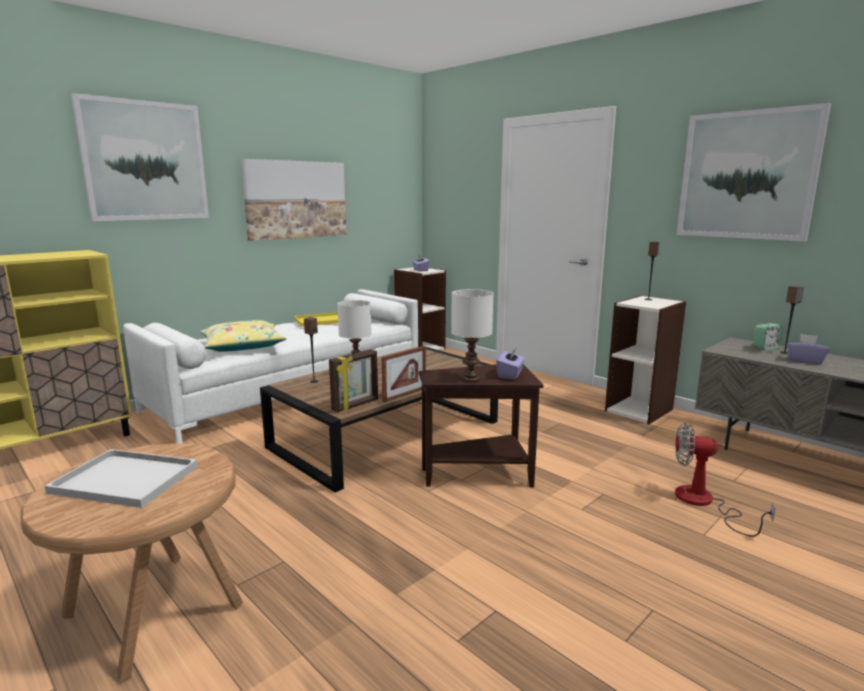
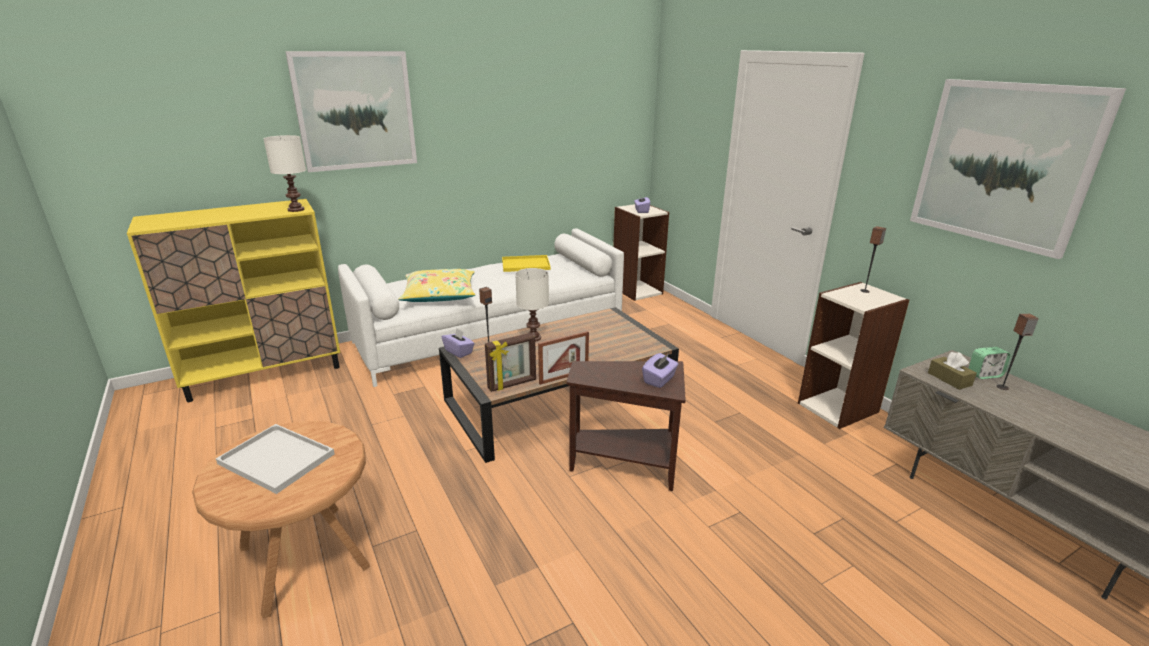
camera: 15 degrees right, 10 degrees up
(296, 199) = (508, 139): picture -> none
(471, 379) = (616, 381): white table lamp -> white table lamp (295, 210)
(704, 503) = (844, 544): fan -> none
(743, 352) = (949, 379): none -> brown tissue box
(804, 360) = (1018, 404): purple tissue box -> purple tissue box (459, 352)

